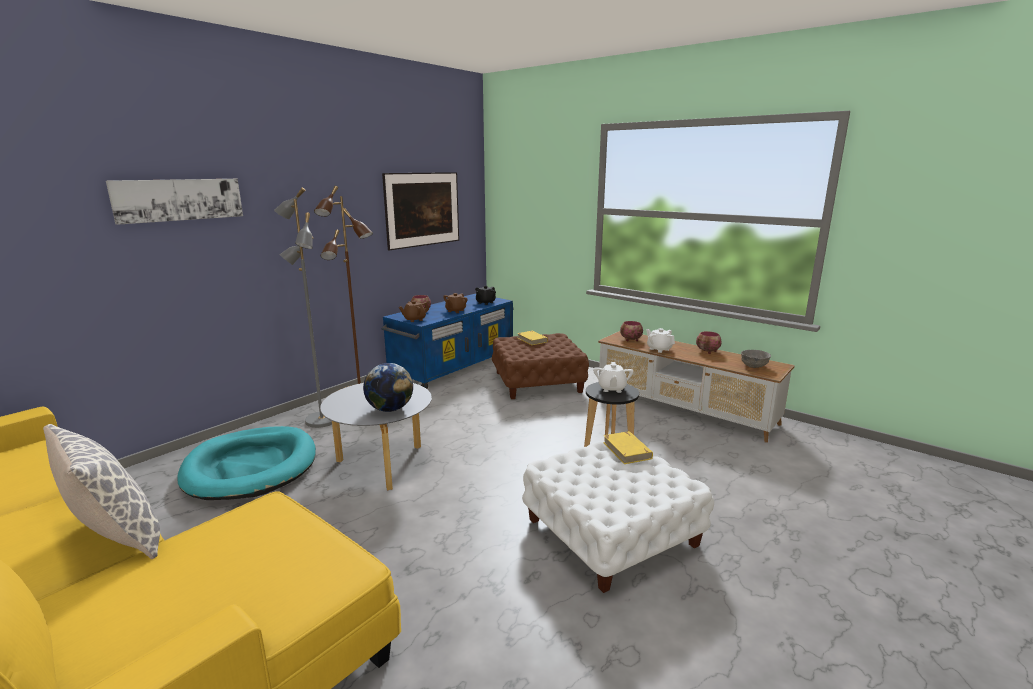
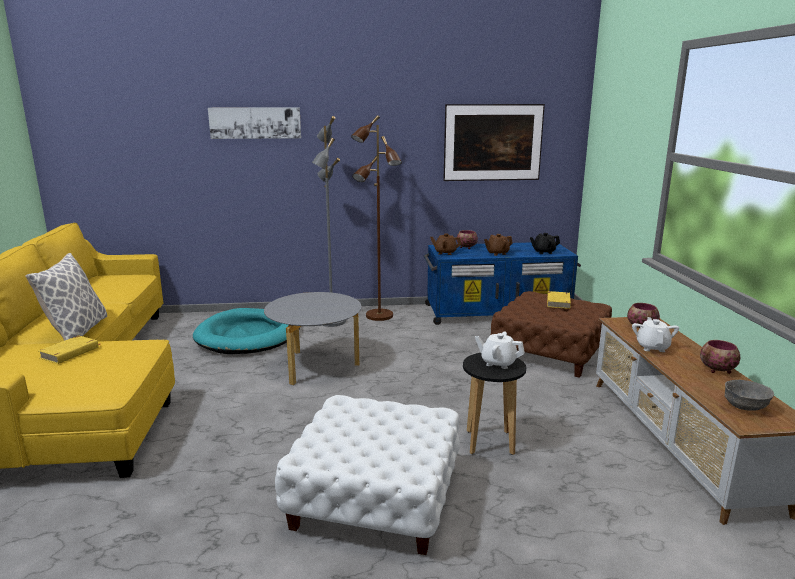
camera: 45 degrees right, 0 degrees up
(390, 409) = (307, 315): globe -> none
(612, 388) = (498, 363): white teapot -> white teapot turned 60 degrees clockwise
(627, 450) = (428, 423): yellow book -> yellow book (70, 353)

